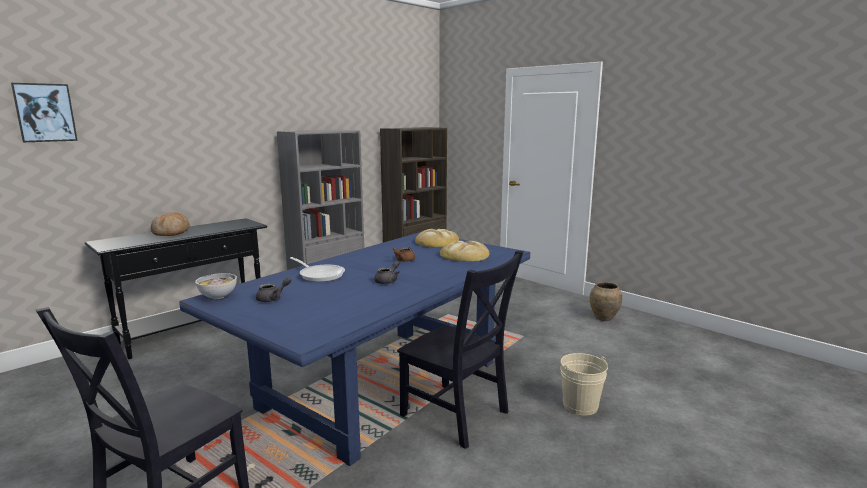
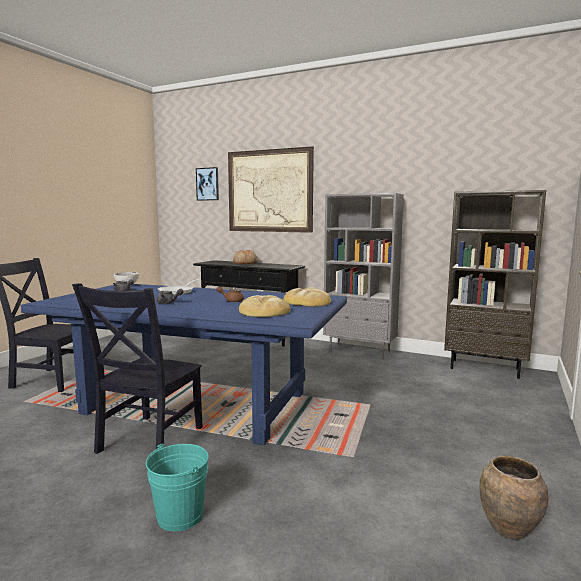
camera: 70 degrees right, 5 degrees down
(178, 125) = (269, 191): none -> picture
(580, 405) = (180, 515): beige bucket -> turquoise bucket

